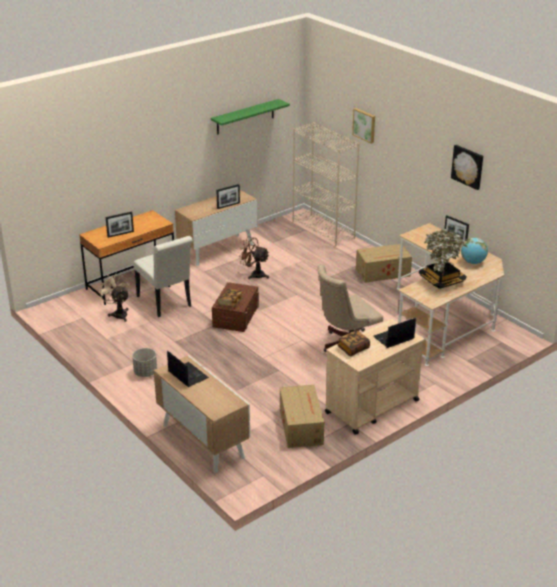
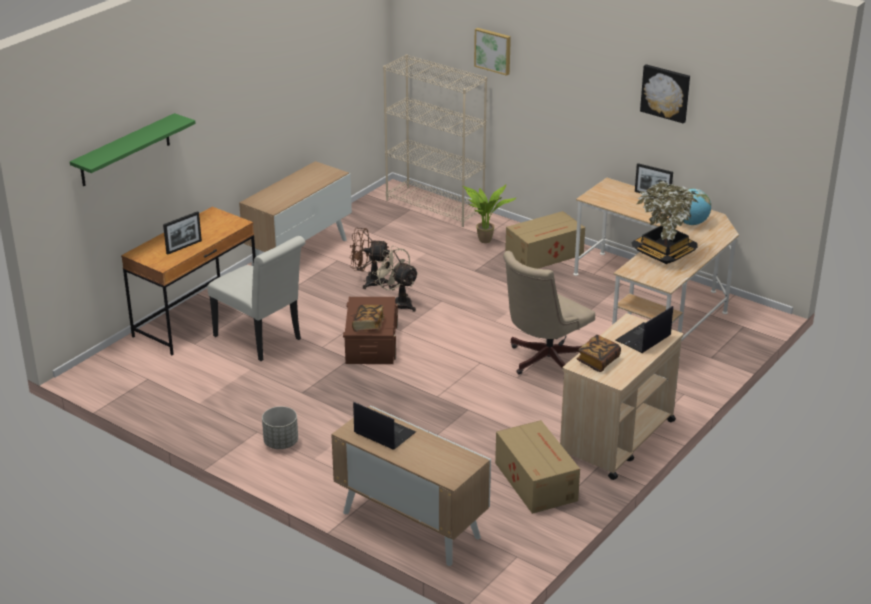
camera: 15 degrees left, 0 degrees up
(118, 313) = (199, 365): beige fan -> beige fan (398, 303)
(228, 205) = (314, 187): picture frame -> none
(245, 117) = (319, 56): green shelf -> green shelf (125, 150)
(345, 258) = (485, 242): none -> potted plant

